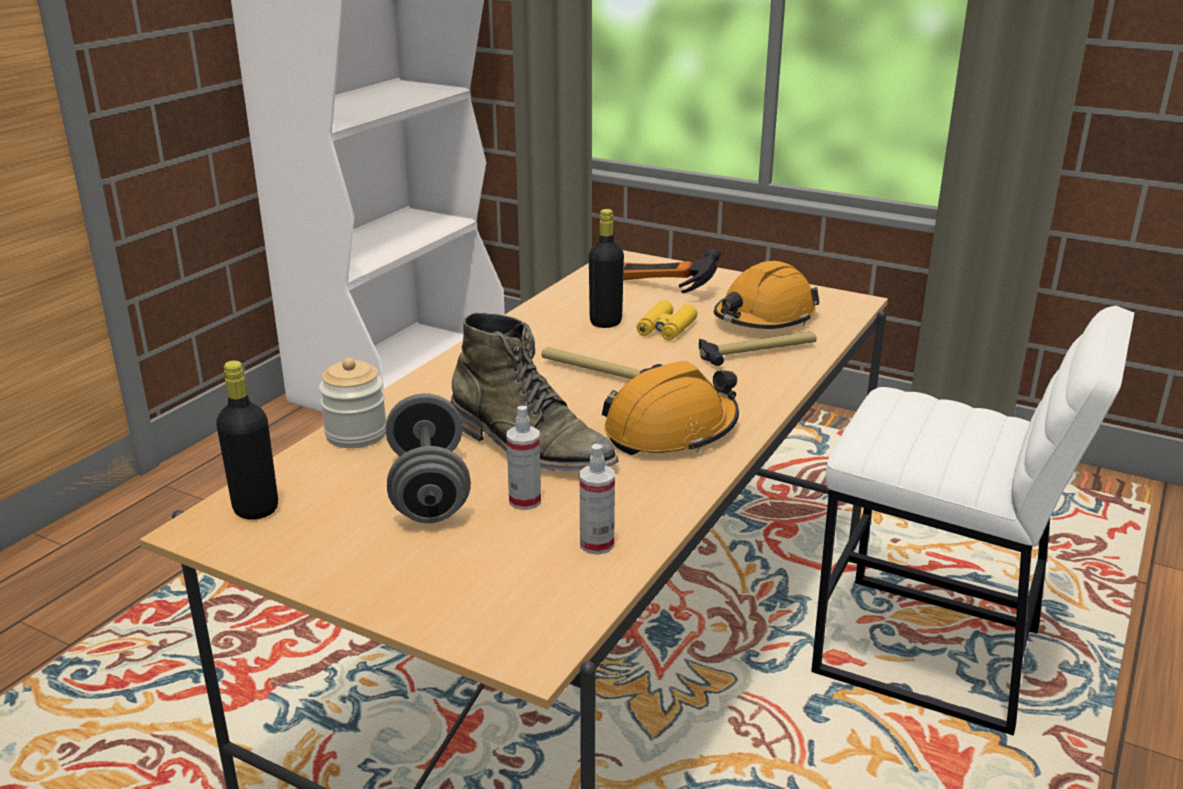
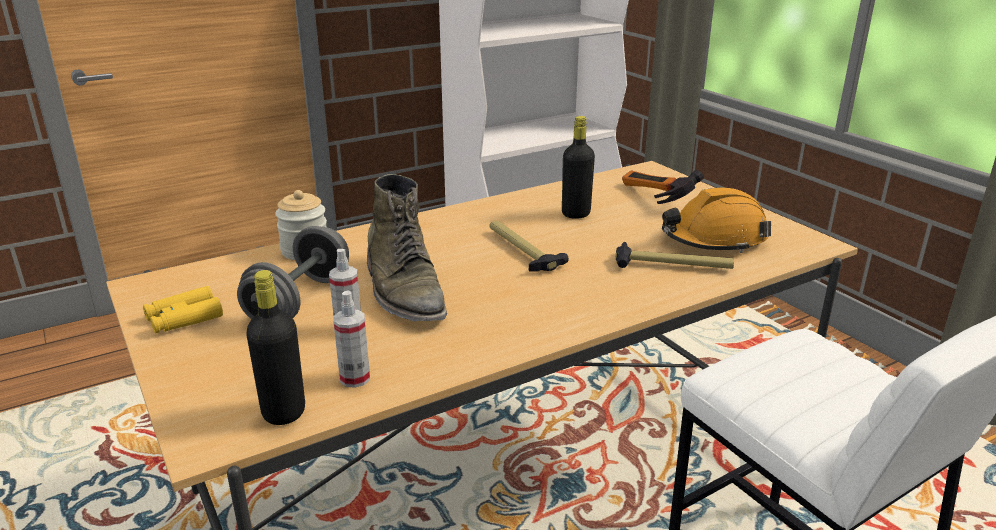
camera: 30 degrees right, 0 degrees up
(256, 508) = (186, 282): black bottle -> black bottle (284, 412)
(666, 329) = (618, 229): yellow binoculars -> yellow binoculars (184, 318)
(671, 431) = (521, 309): orange hard hat -> none

